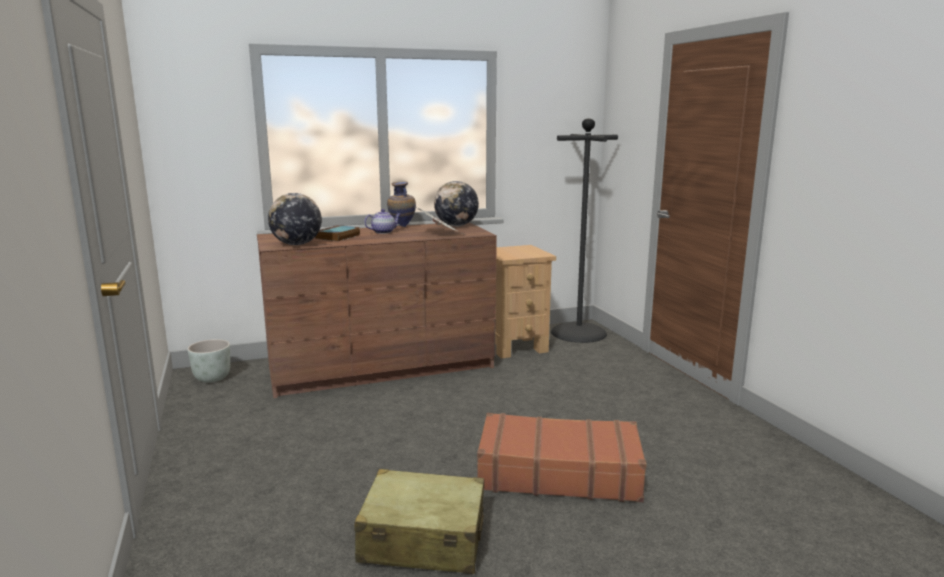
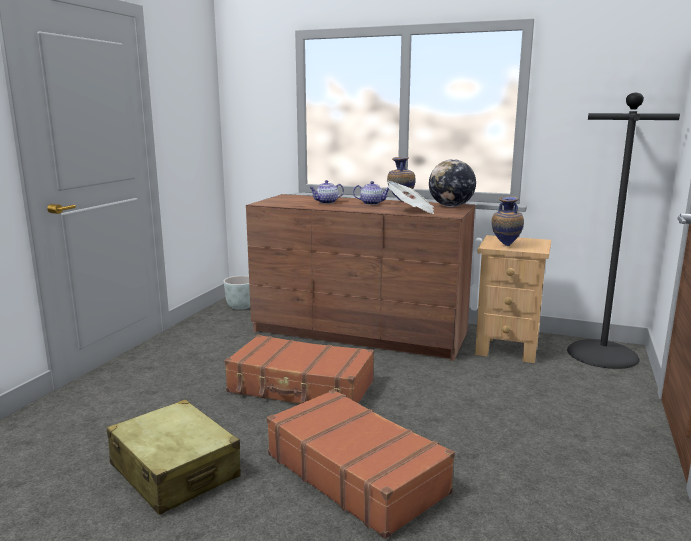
camera: 40 degrees right, 0 degrees up
(296, 244) = (281, 204): globe -> none
(337, 237) = (326, 202): book -> teapot
(410, 430) = (301, 387): none -> brown suitcase
(515, 255) = (505, 246): none -> vase

